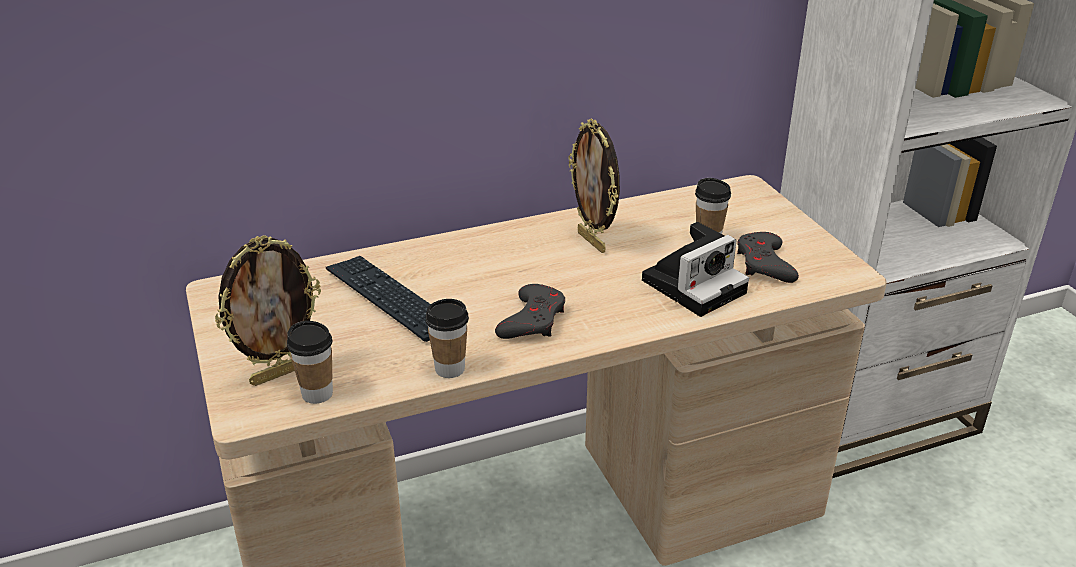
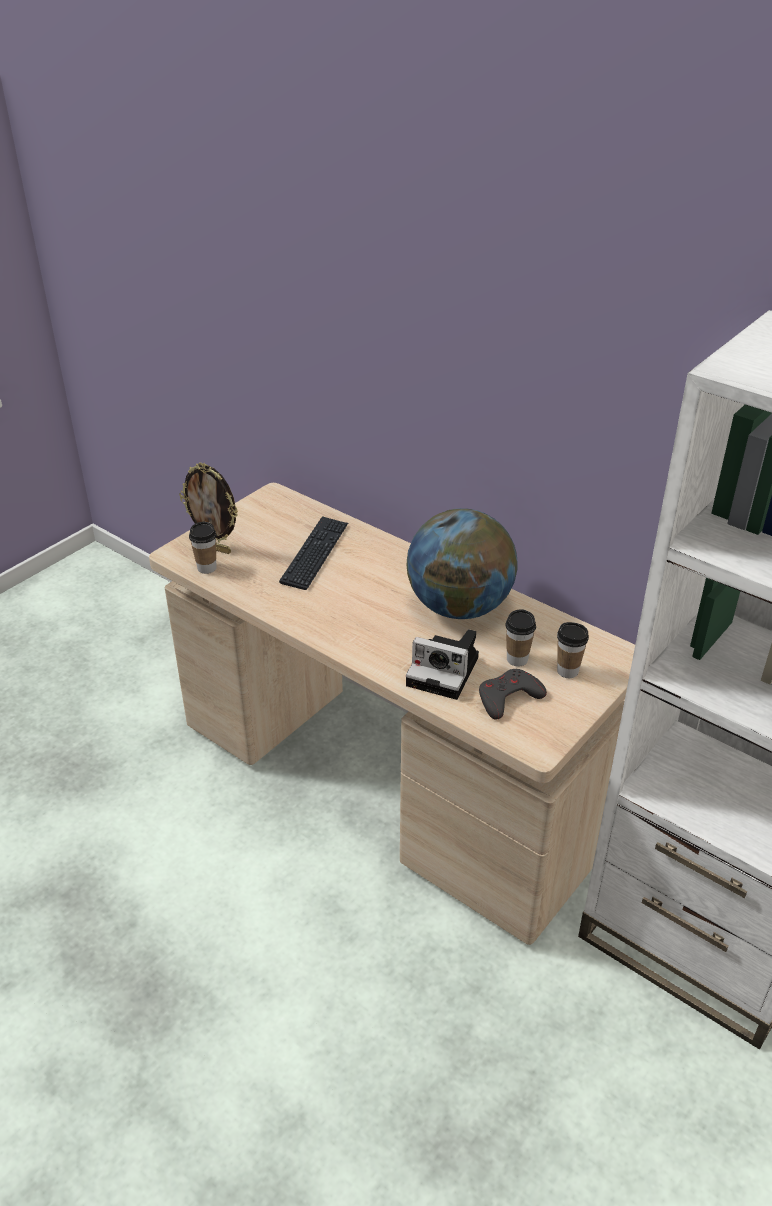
camera: 60 degrees right, 5 degrees up
(450, 369) = (263, 603): cup -> cup (567, 671)
(532, 320) = (340, 615): grey game controller -> none
(593, 242) = (459, 607): picture frame -> globe

